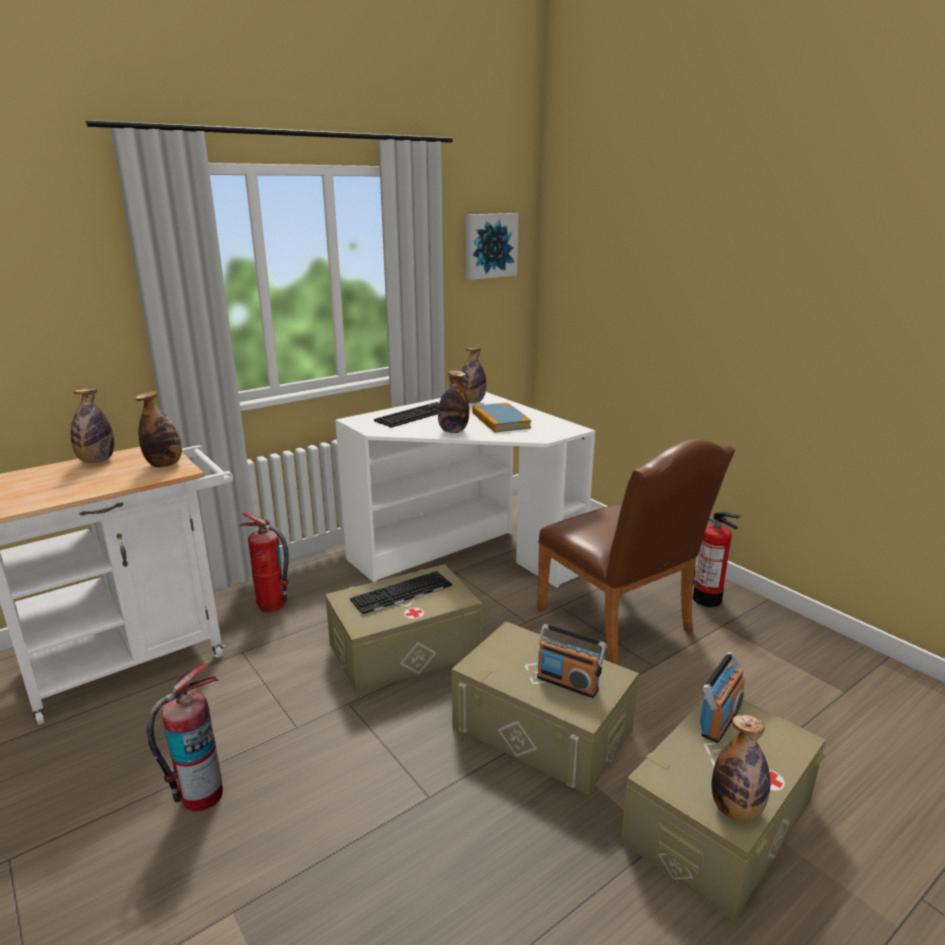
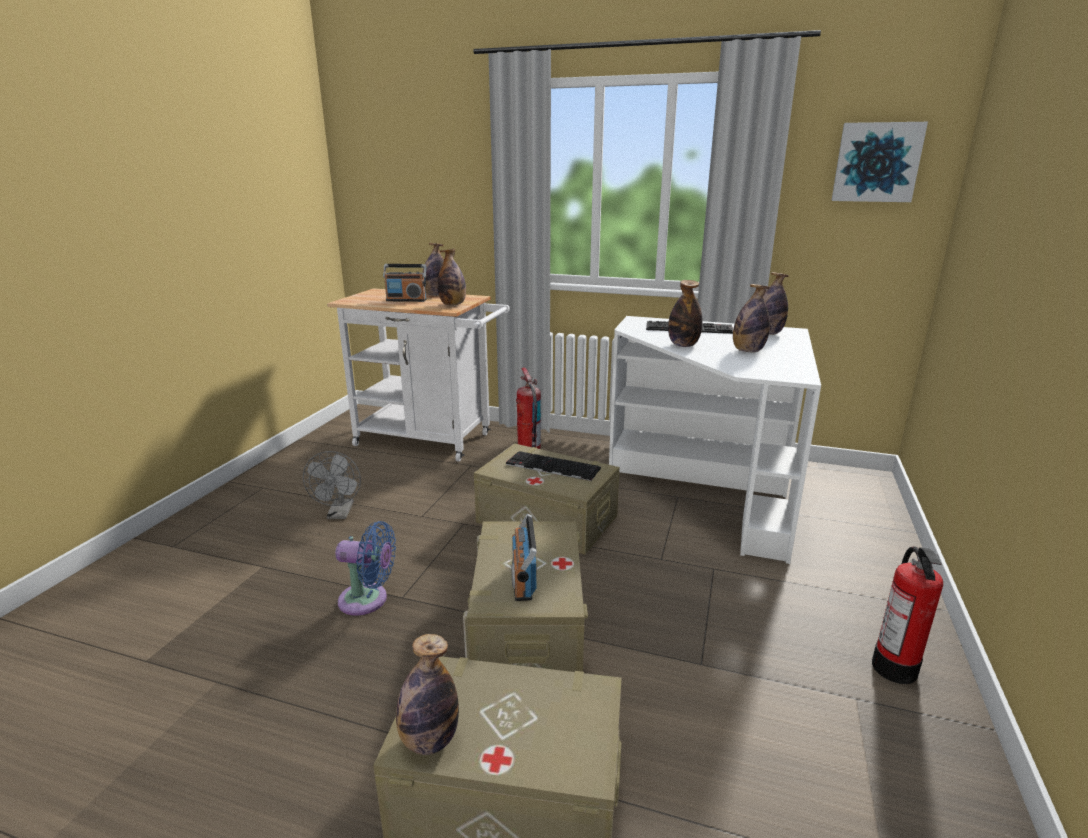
camera: 55 degrees right, 0 degrees up
(201, 795) = (339, 514): fire extinguisher -> grey fan
(408, 826) = (368, 600): none -> blue fan
(500, 420) = (748, 351): book -> bottle
(620, 625) = (738, 617): brown chair -> none
(720, 720) = (561, 694): radio -> radio (406, 300)

